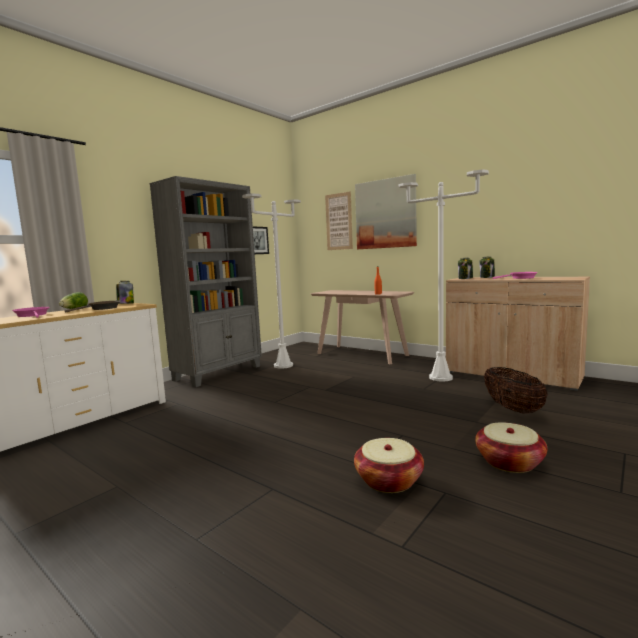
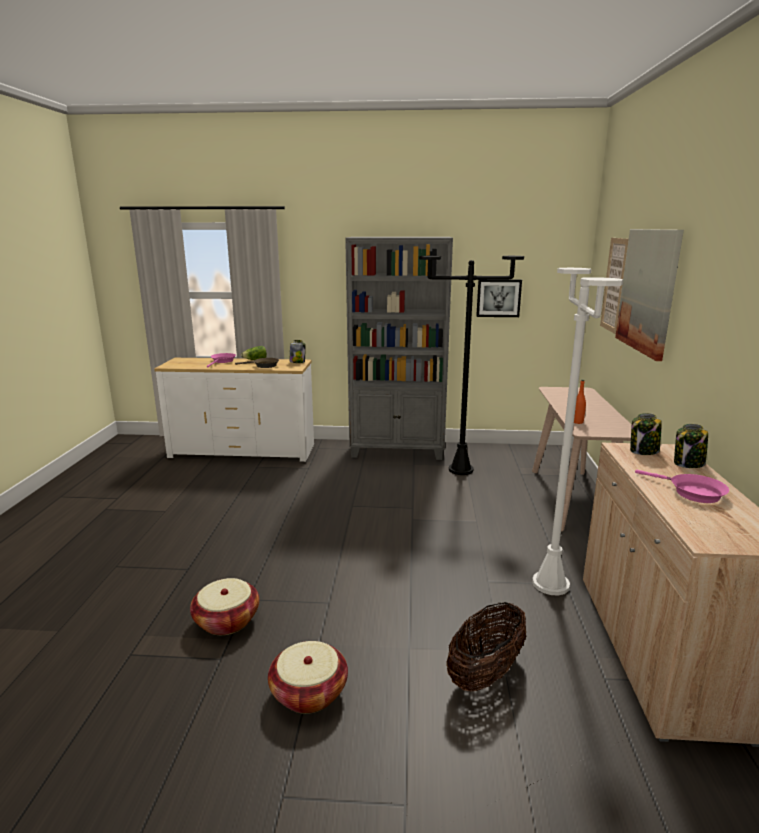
camera: 55 degrees right, 10 degrees up
(283, 365) = (460, 470): white floor lamp -> black floor lamp

